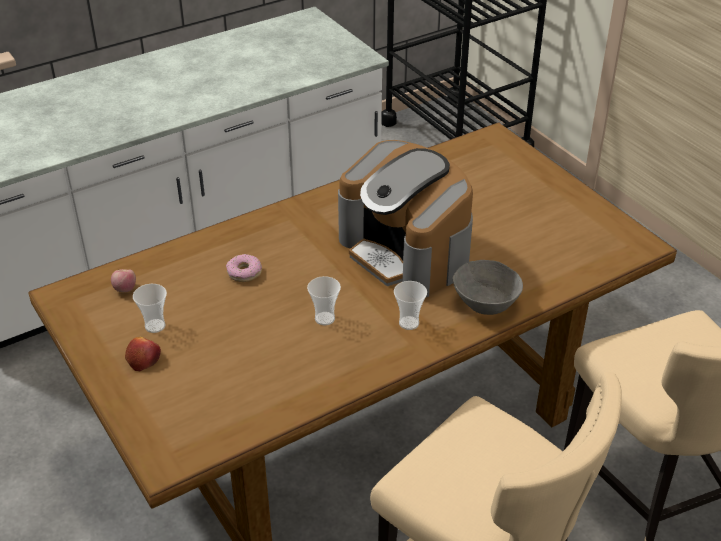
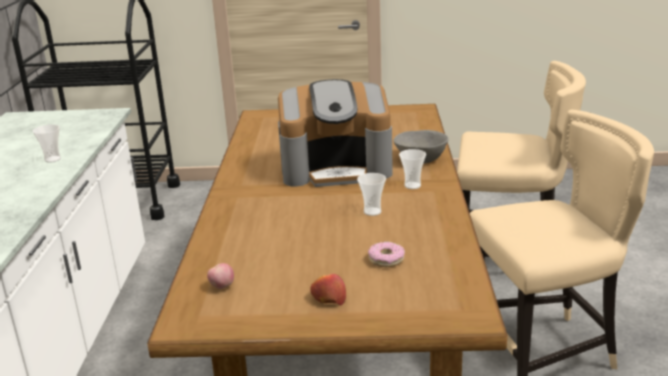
camera: 55 degrees left, 15 degrees down
(155, 326) = (292, 283): cup -> cup (52, 159)
(244, 272) = (276, 229): donut -> donut (386, 259)

